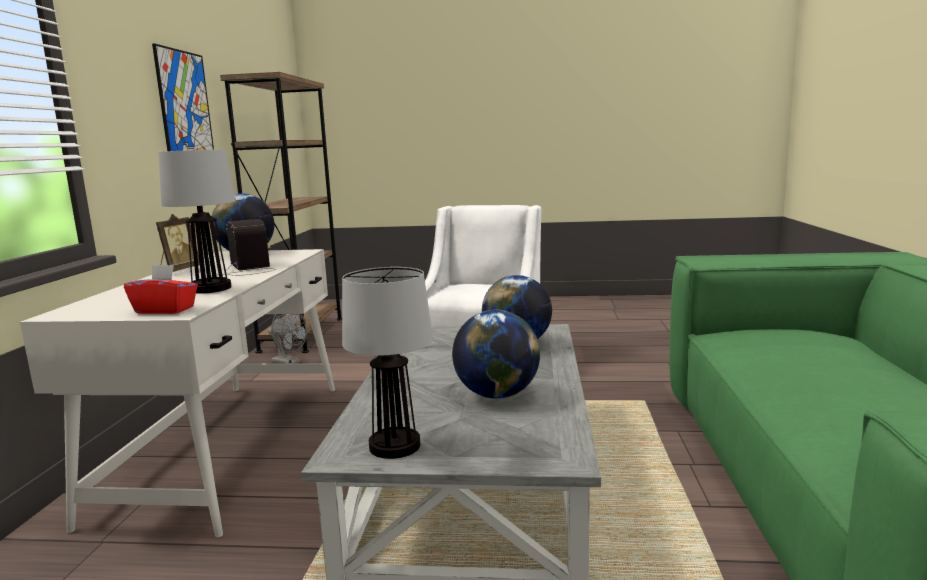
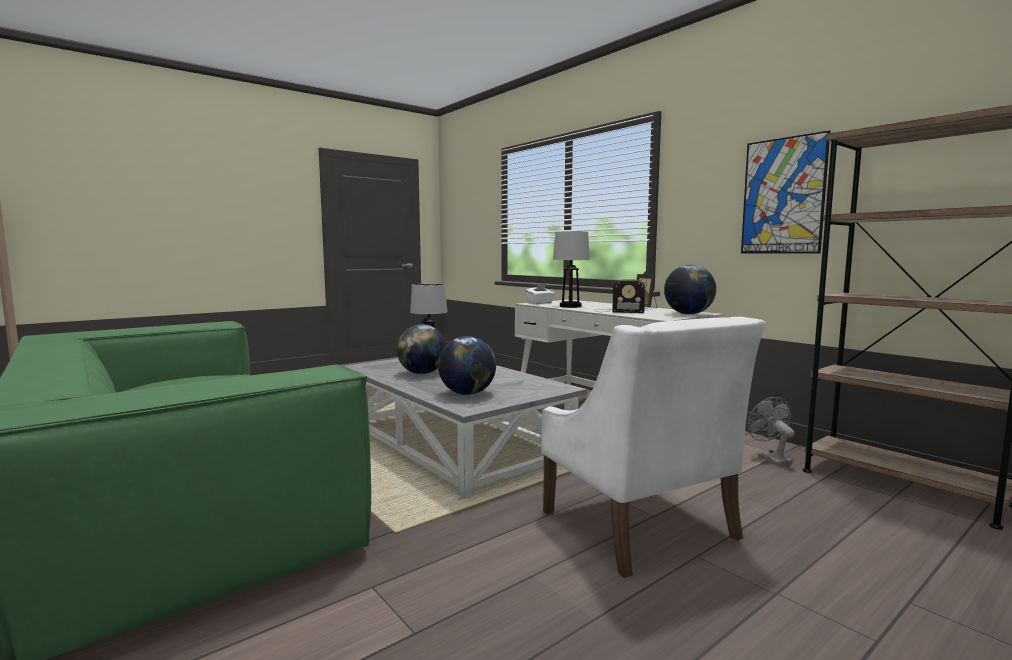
camera: 135 degrees right, 5 degrees down
(165, 310) = (540, 303): red tissue box -> white tissue box
(289, 362) = (770, 458): grey fan -> grey fan turned 90 degrees clockwise

